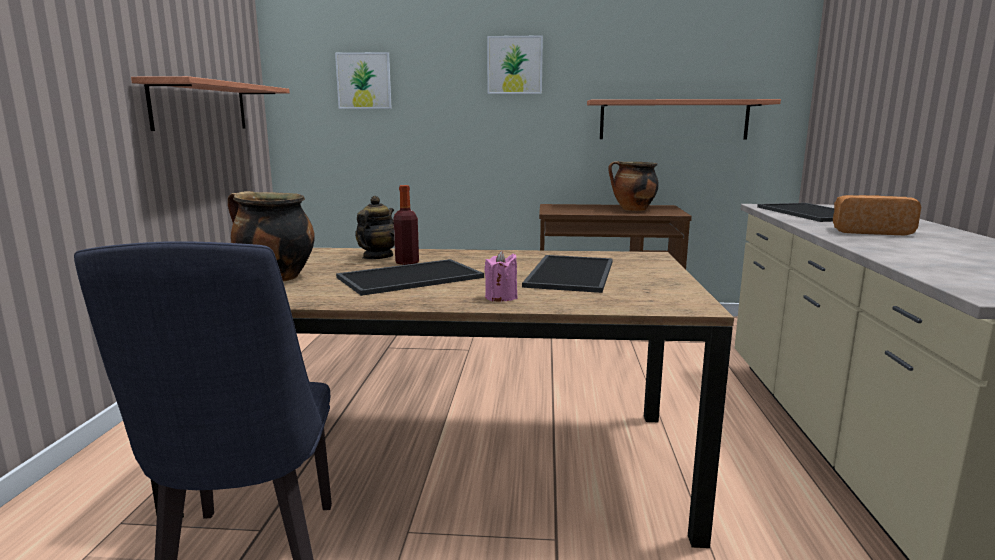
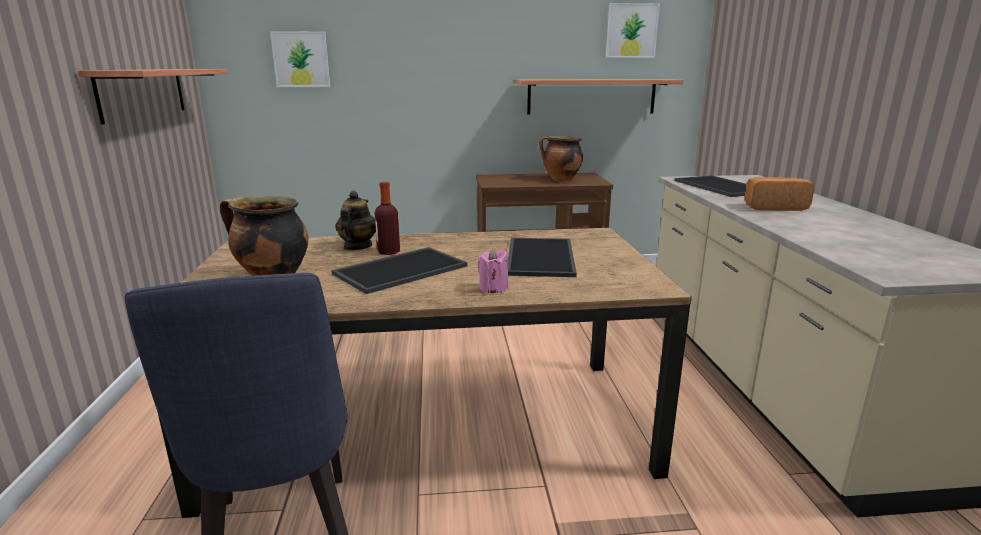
camera: 10 degrees left, 5 degrees up
(514, 65) = (448, 45): picture -> picture (631, 31)

